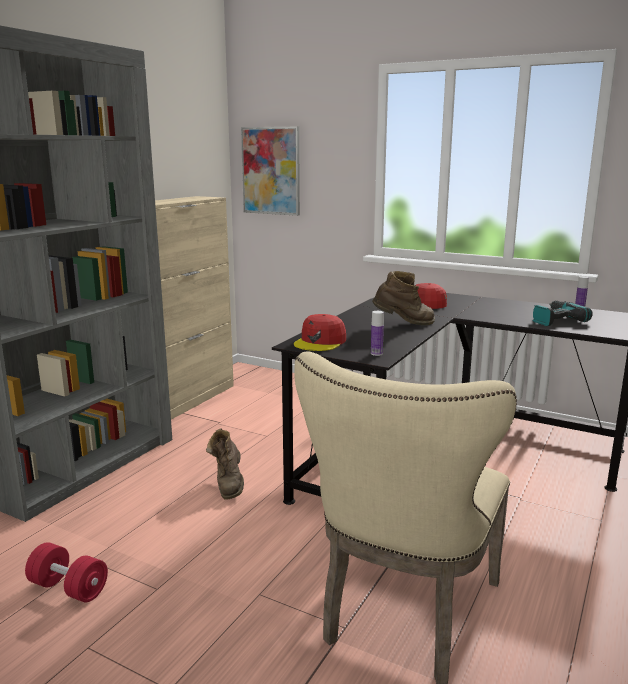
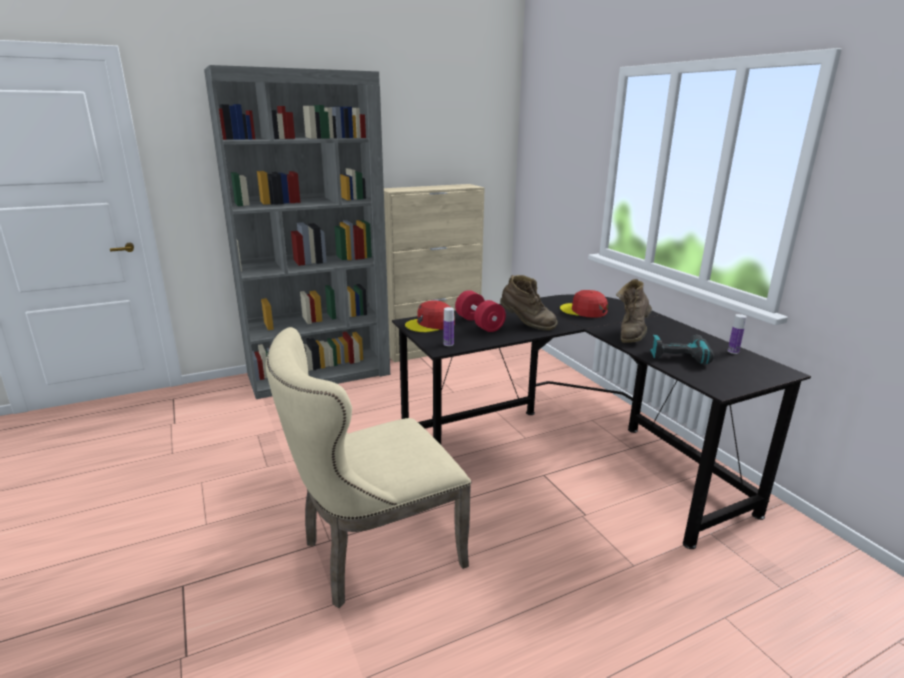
camera: 35 degrees right, 5 degrees up
(68, 588) = (230, 446): red dumbbell -> red dumbbell (479, 324)
(229, 484) = (384, 418): brown boot -> brown boot (632, 334)
(271, 171) = (540, 165): picture -> none

